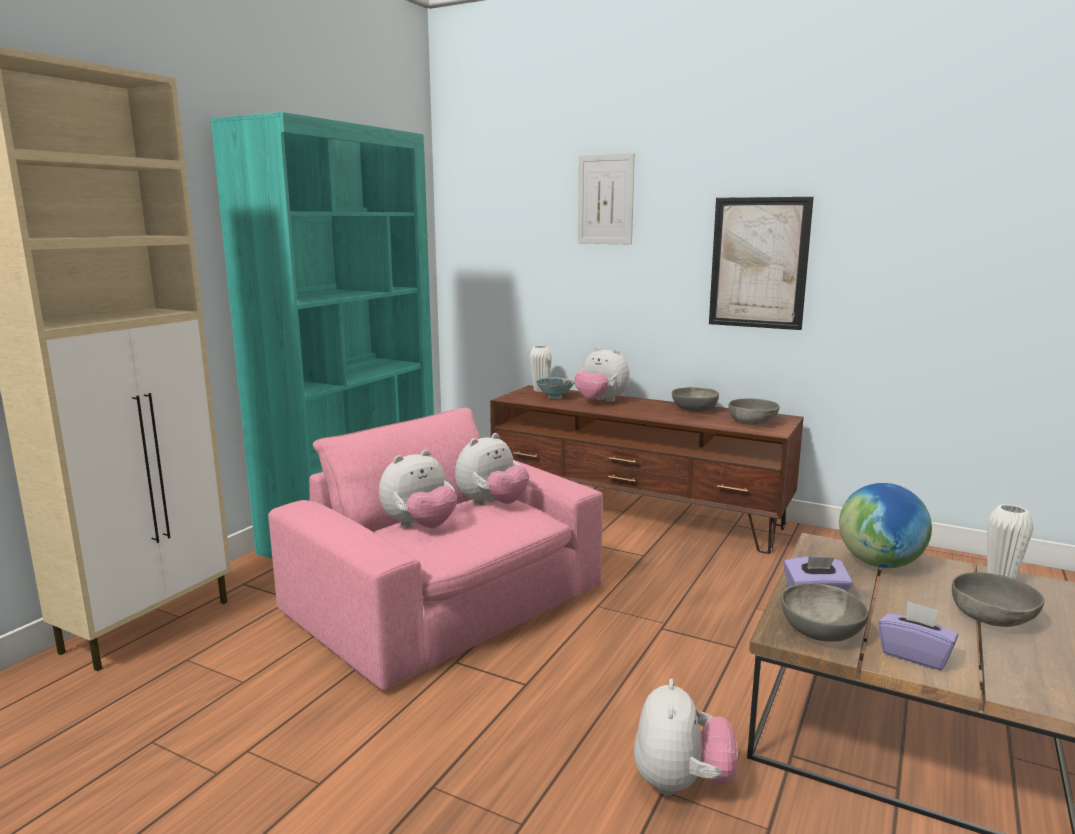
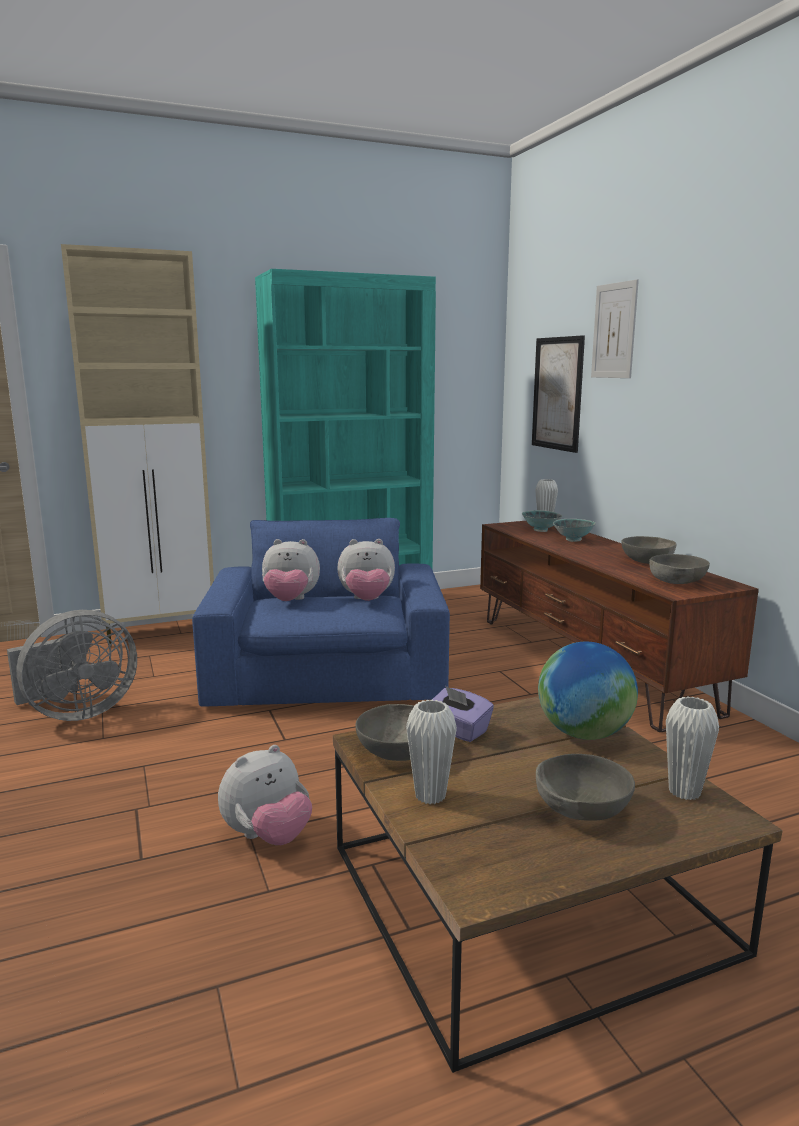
camera: 40 degrees right, 0 degrees up
(219, 772) = (76, 712): none -> grey fan
(447, 601) = (327, 674): pink armchair -> blue armchair
(600, 401) = (573, 540): plush toy -> bowl
(759, 263) = (734, 400): picture -> picture (557, 393)
(914, 655) = (430, 796): purple tissue box -> white vase

